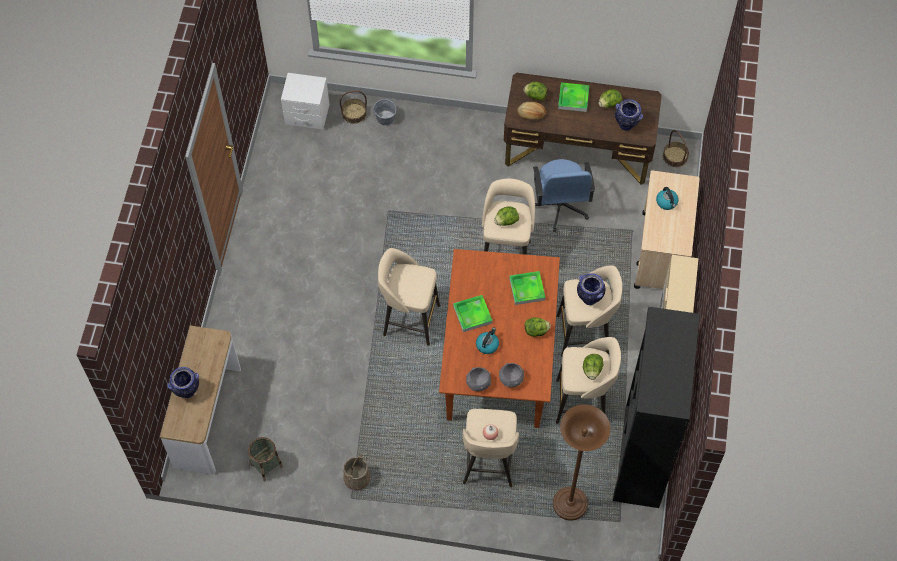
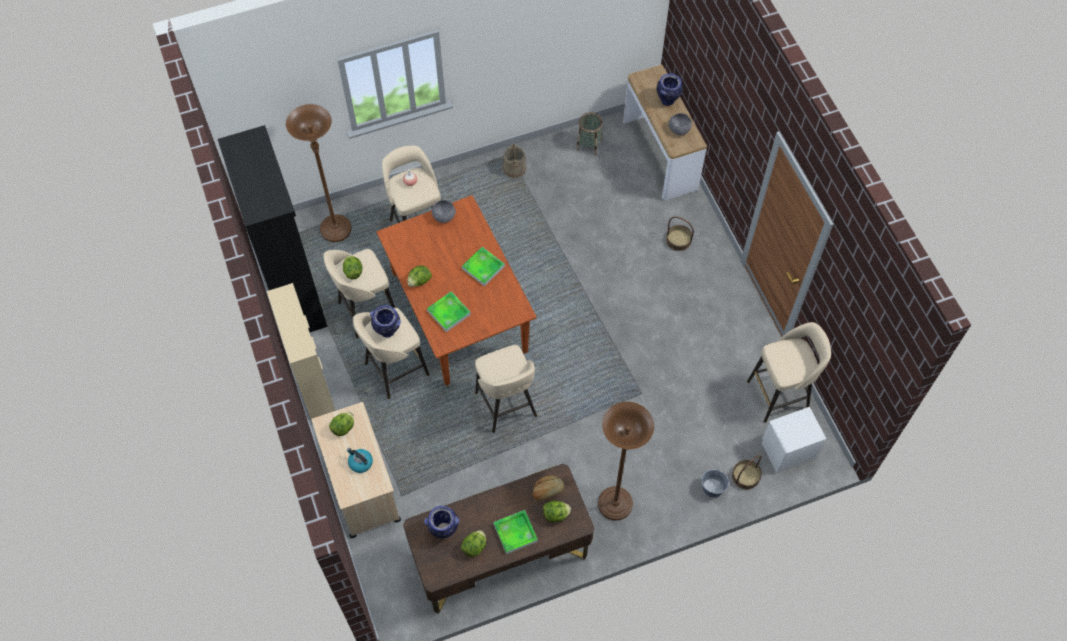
camera: 150 degrees right, 0 degrees up
(409, 320) = (555, 306): beige stool -> beige stool (780, 395)
(467, 143) = (615, 504): none -> brown floor lamp
(487, 345) = (455, 249): kettle -> none
(506, 221) = (504, 365): lettuce -> lettuce (343, 427)
(511, 379) = (418, 232): grey bowl -> grey bowl (679, 129)
(559, 206) = (485, 483): blue office chair -> none
(675, 156) = (397, 604): basket -> basket (678, 240)

